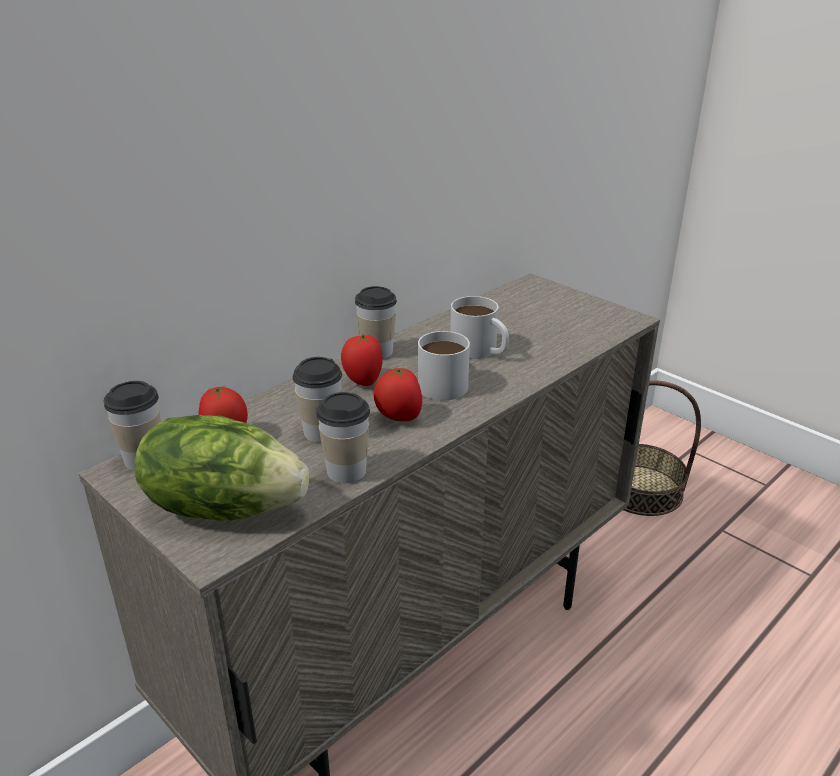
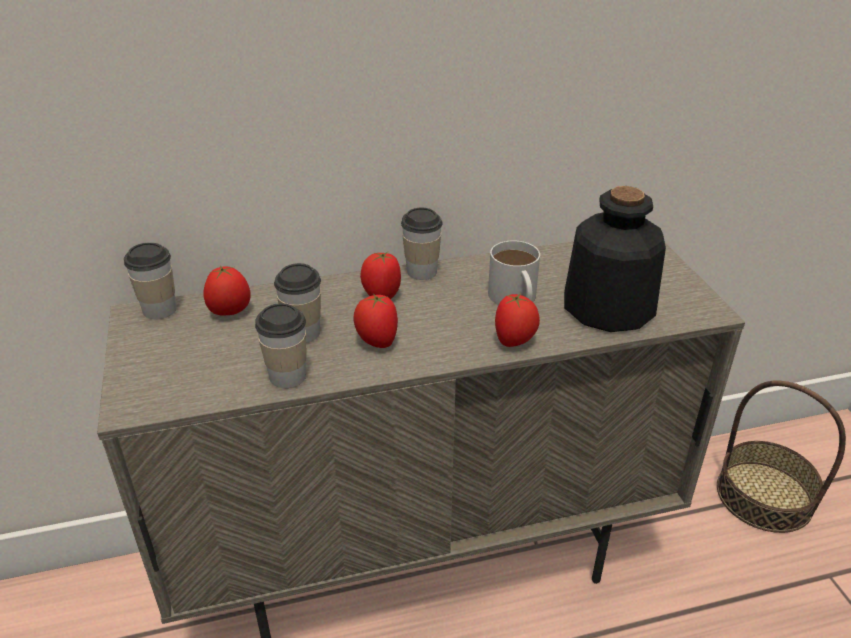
camera: 30 degrees right, 5 degrees up
(224, 506) = (174, 371): lettuce -> none
(442, 381) = (449, 319): white mug -> none
(513, 382) = (514, 341): none -> tomato
(556, 336) = (607, 307): none -> bottle

